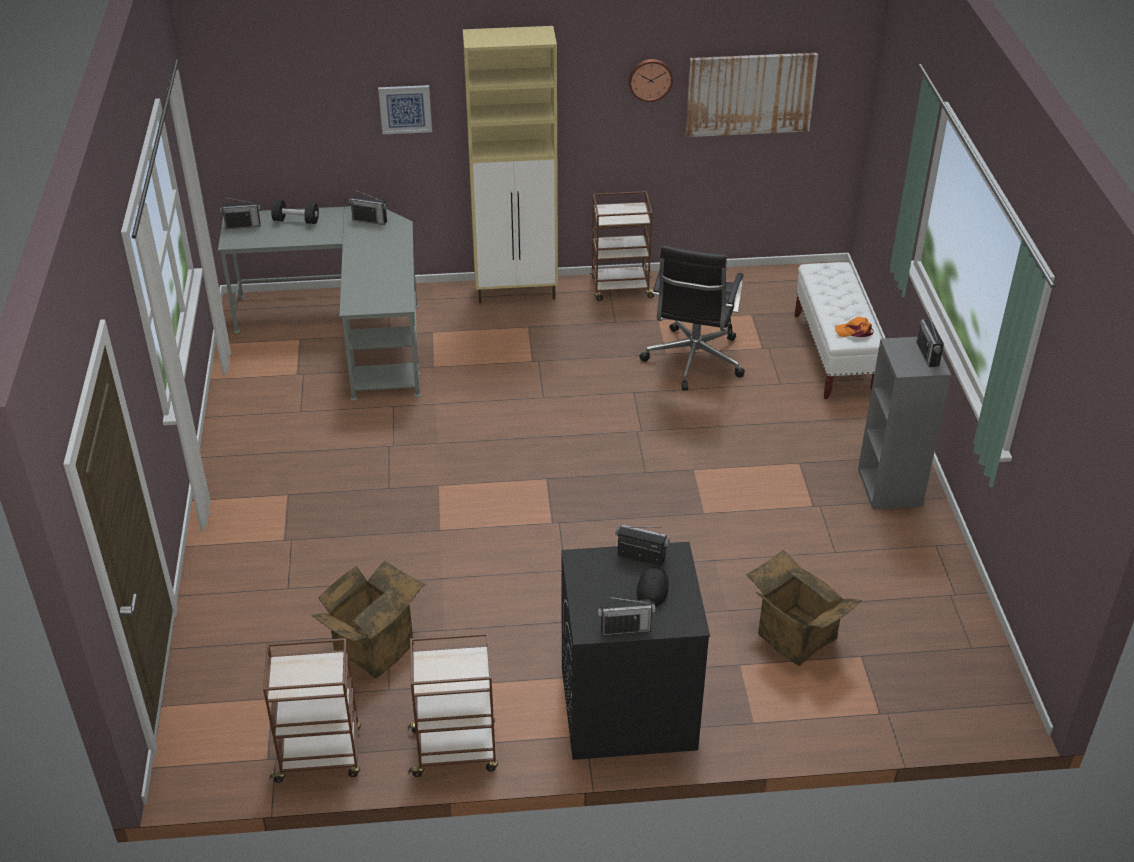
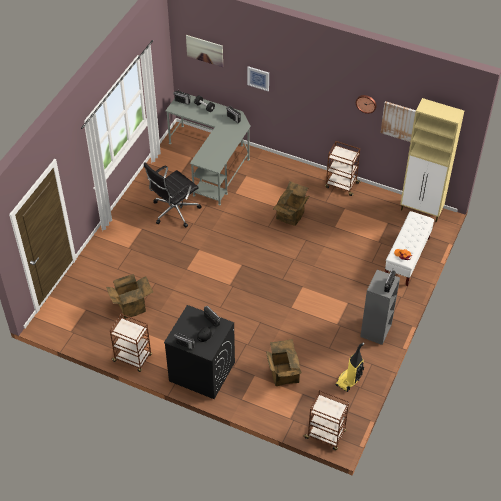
camera: 30 degrees right, 10 degrees up
(272, 85) = (205, 50): none -> picture
(320, 755) = (88, 338): brown cart -> brown cart (325, 435)
(517, 292) = (295, 169): beige cabinet -> beige cabinet (421, 210)
(572, 365) = (291, 216): none -> cardboard box
(693, 361) = (343, 235): black office chair -> black office chair (174, 211)
(923, 592) = (349, 380): none -> vacuum cleaner

